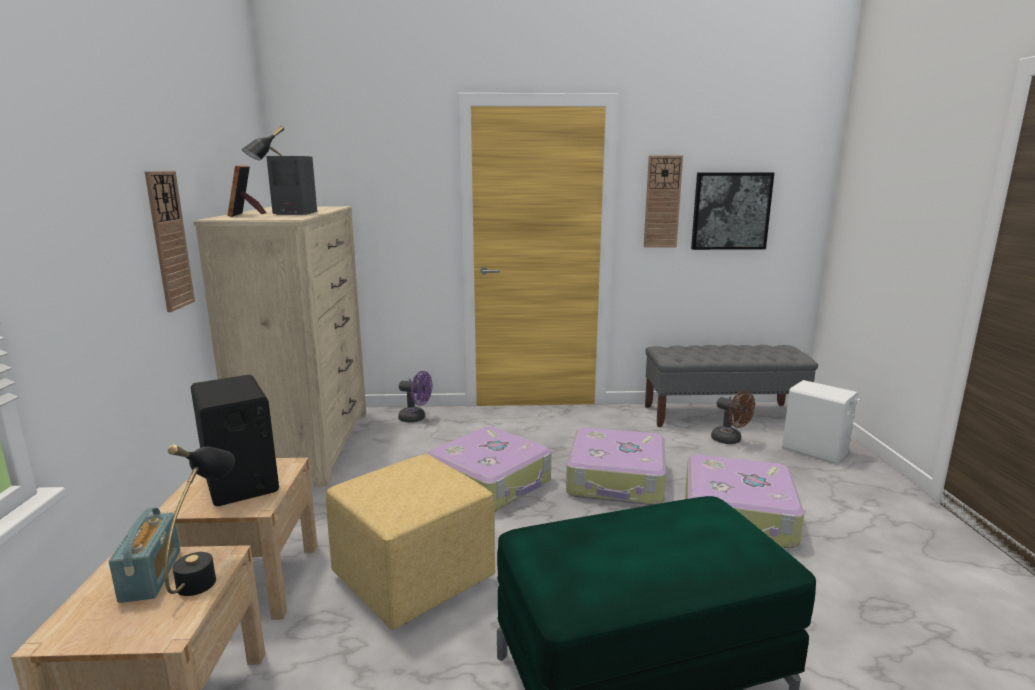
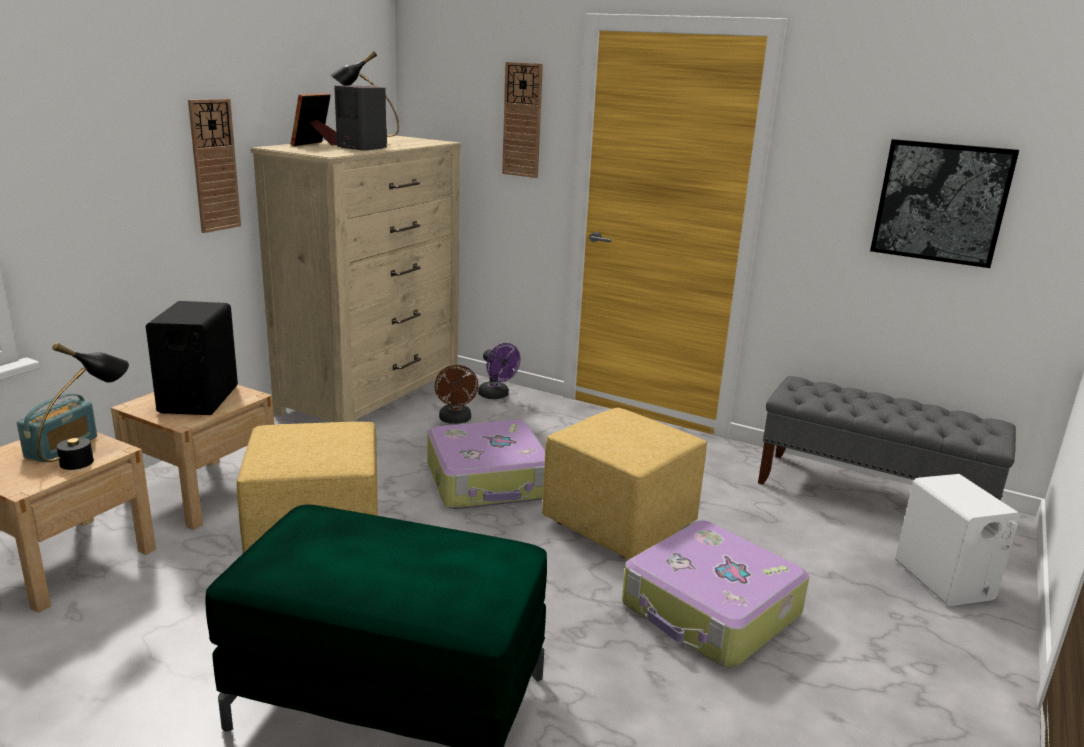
camera: 30 degrees right, 5 degrees up
(617, 480) = (621, 524): suitcase -> yellow ottoman
(662, 202) = (835, 177): wall clock -> wall clock (522, 120)
(730, 440) = (834, 528): brown fan -> brown fan (455, 420)

